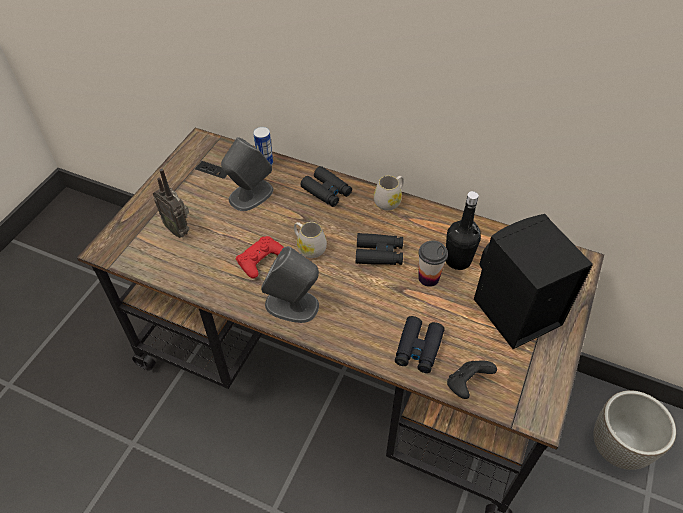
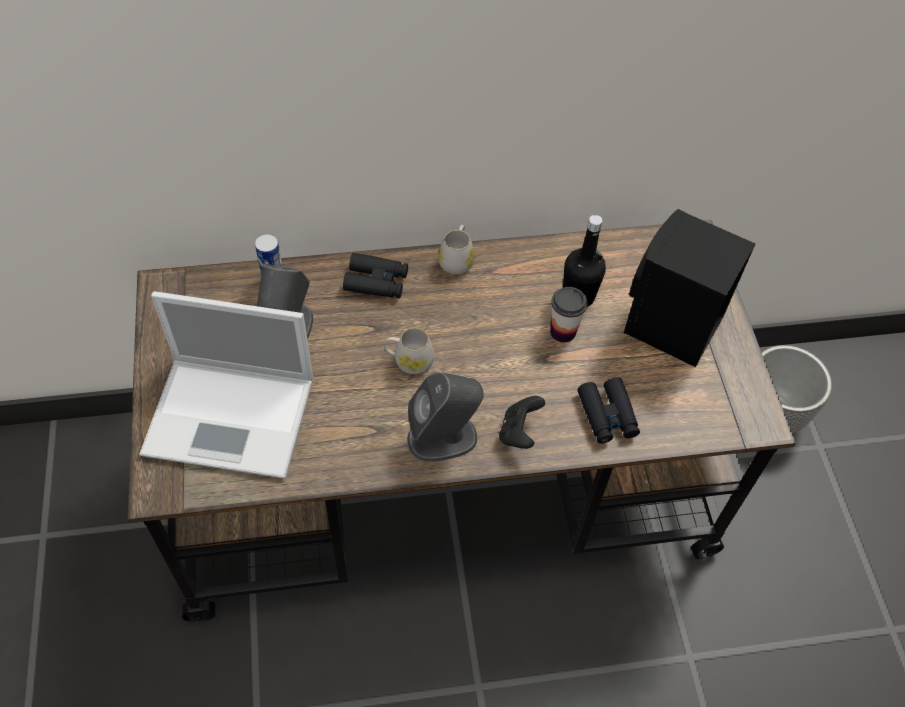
camera: 35 degrees left, 5 degrees up
(179, 229) = (233, 416): radio -> laptop
(260, 259) = (364, 403): red game controller -> none
(379, 254) = (492, 329): black binoculars -> none
(466, 384) = (678, 427): black game controller -> black game controller (519, 432)

